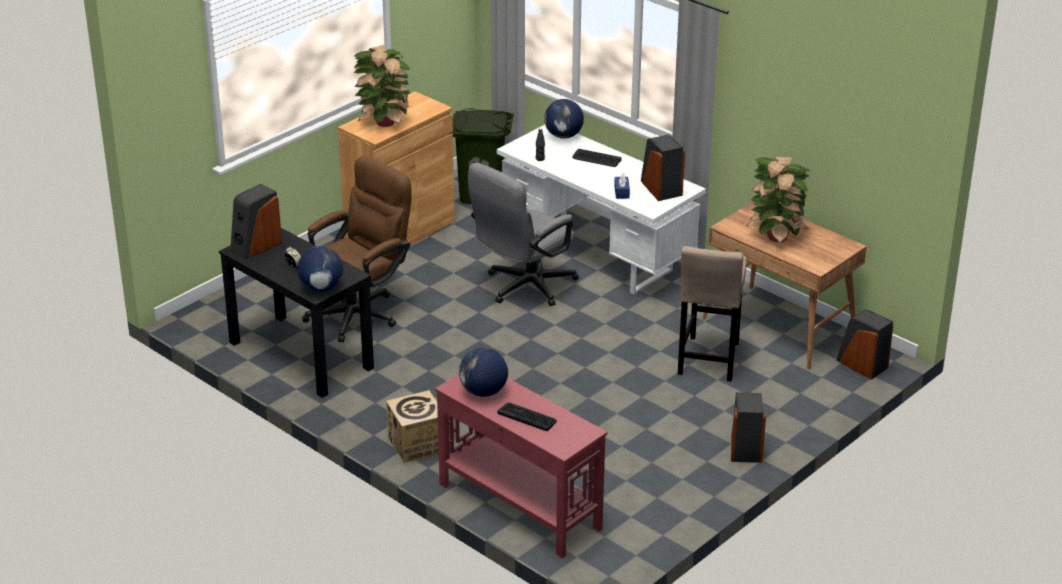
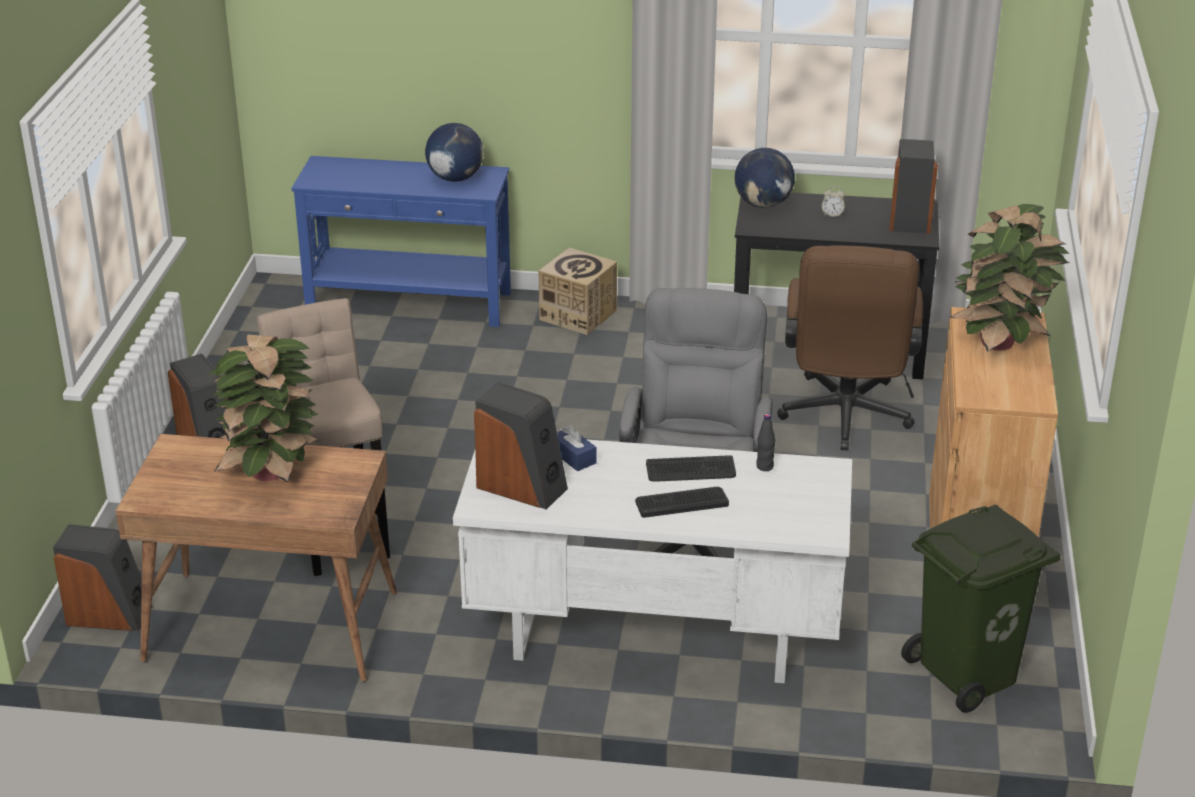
camera: 145 degrees right, 0 degrees up
(519, 505) = (410, 303): red console table -> blue console table
(527, 417) = (386, 173): keyboard -> keyboard (691, 470)
(563, 136) = (787, 526): globe -> none

